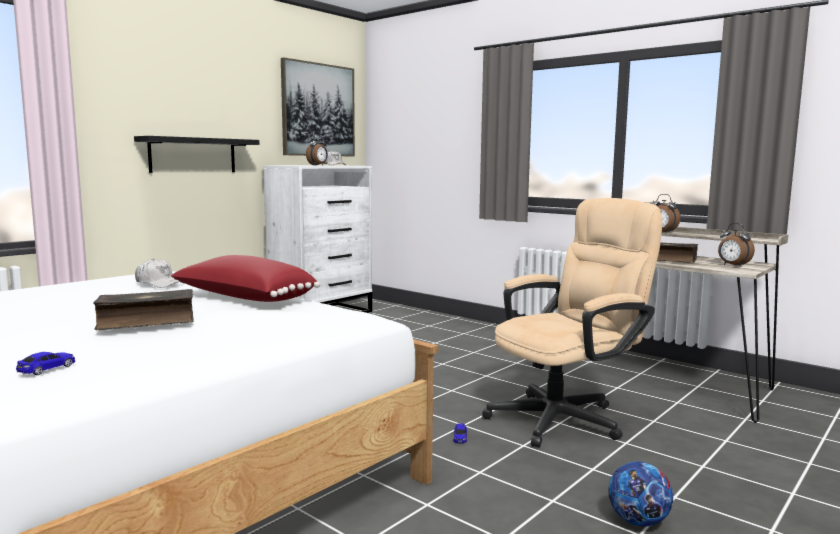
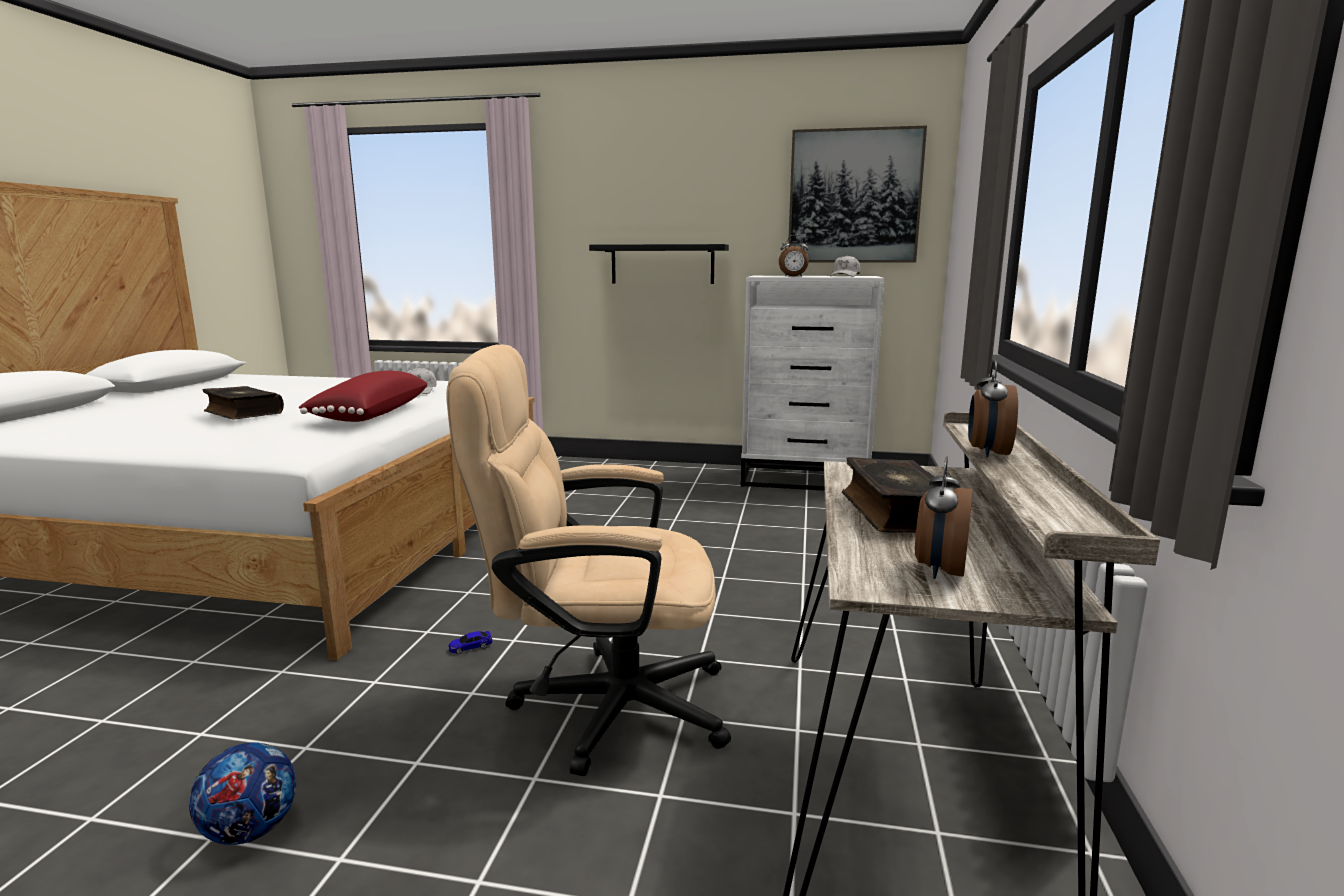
camera: 60 degrees right, 5 degrees up
(47, 369) = (107, 426): toy car -> none
(566, 417) = (600, 706): beige office chair -> beige office chair turned 150 degrees clockwise

